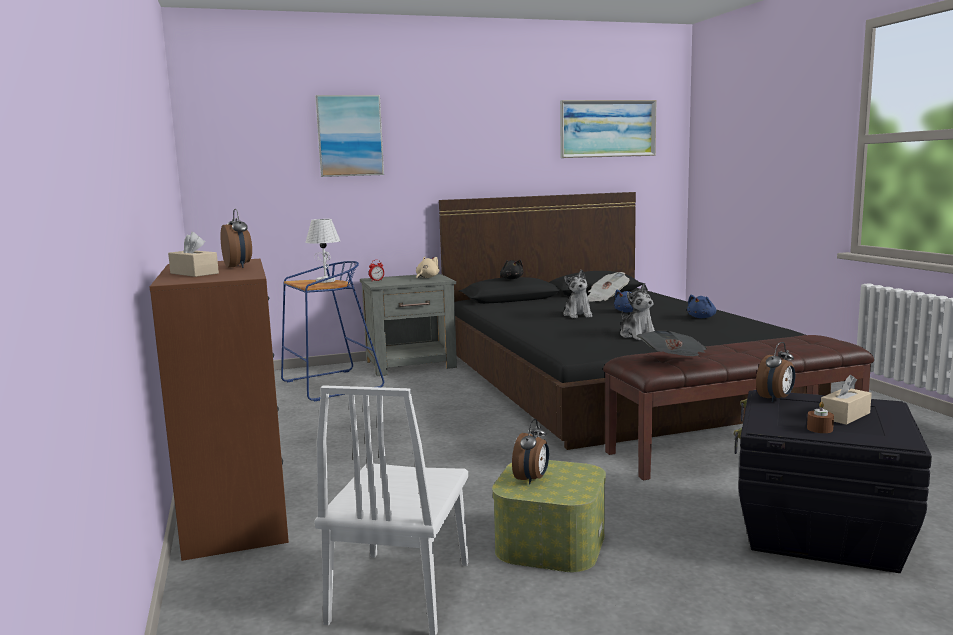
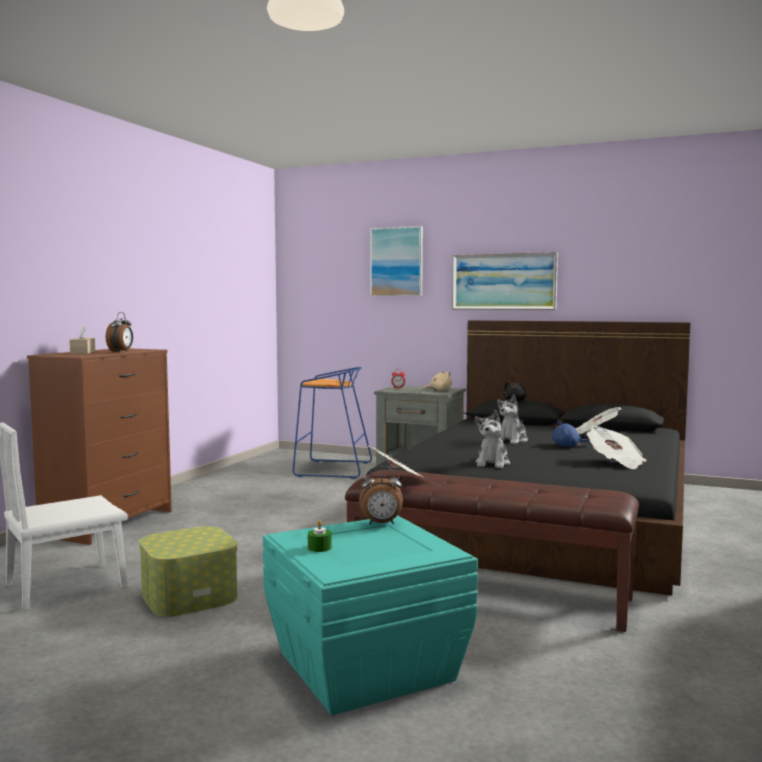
camera: 40 degrees right, 5 degrees down
(326, 281) = (336, 381): white table lamp -> none
(532, 479) = (180, 537): alarm clock -> none
(607, 128) = (660, 252): picture -> picture (503, 281)
(702, 317) = (616, 463): blue plush toy -> newspaper
(819, 429) = (319, 548): brown candle -> green candle
(819, 531) = (363, 665): black storage box -> turquoise storage box
(845, 415) = (379, 548): beige tissue box -> none

